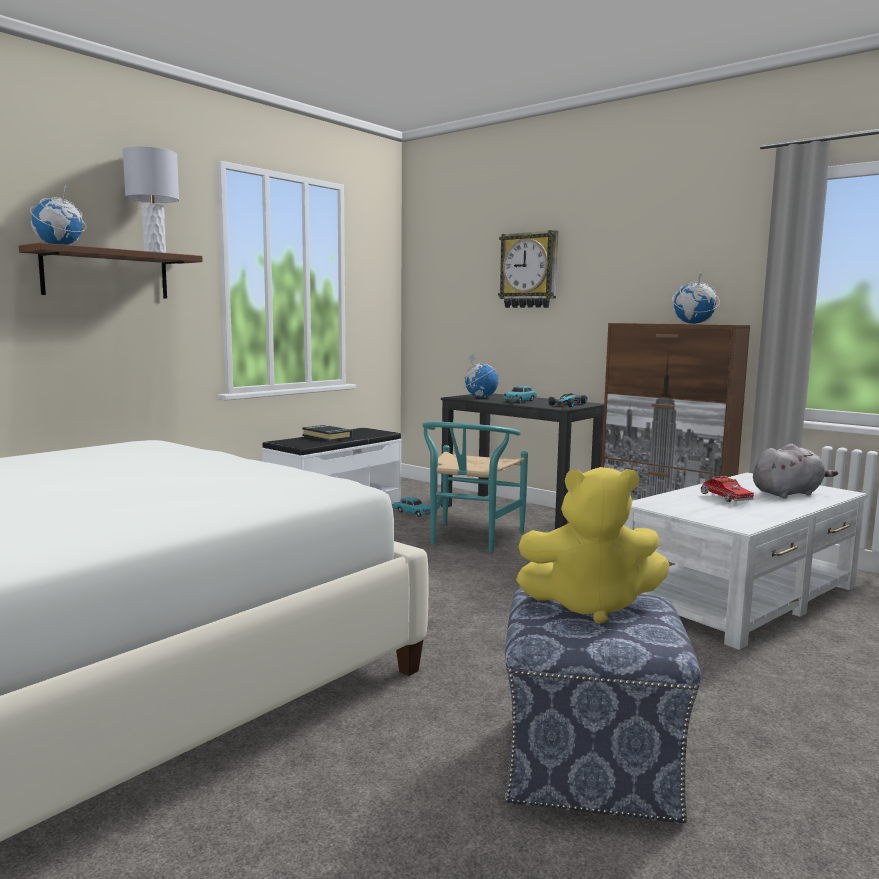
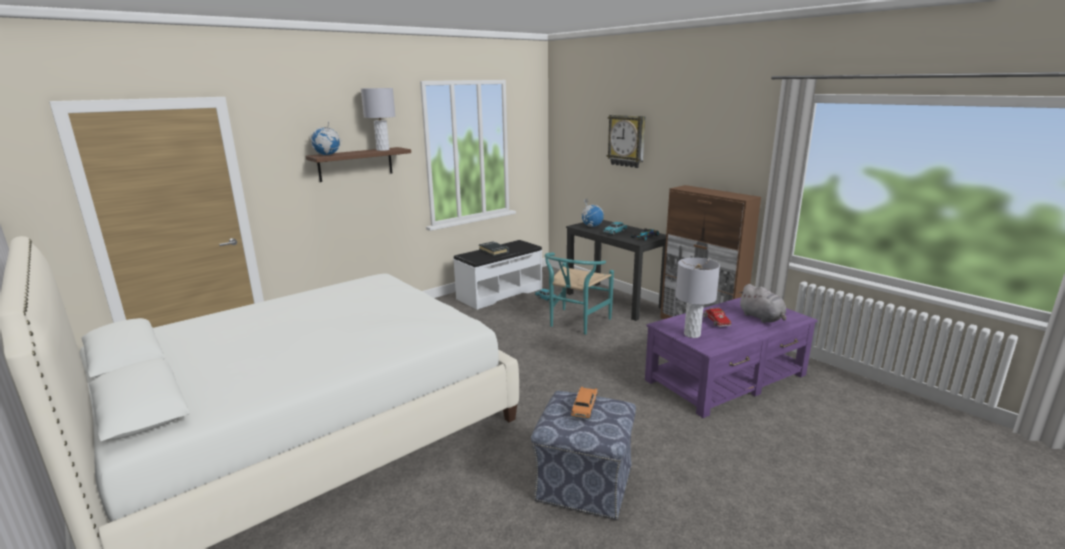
camera: 10 degrees right, 10 degrees up
(590, 606) = (584, 408): yellow plush toy -> orange toy car
(693, 323) = (723, 193): globe -> none
(700, 512) = (692, 334): none -> grey table lamp
(741, 595) = (726, 377): white coffee table -> purple coffee table
(788, 493) = (762, 318): grey plush toy -> grey plush toy turned 75 degrees clockwise

